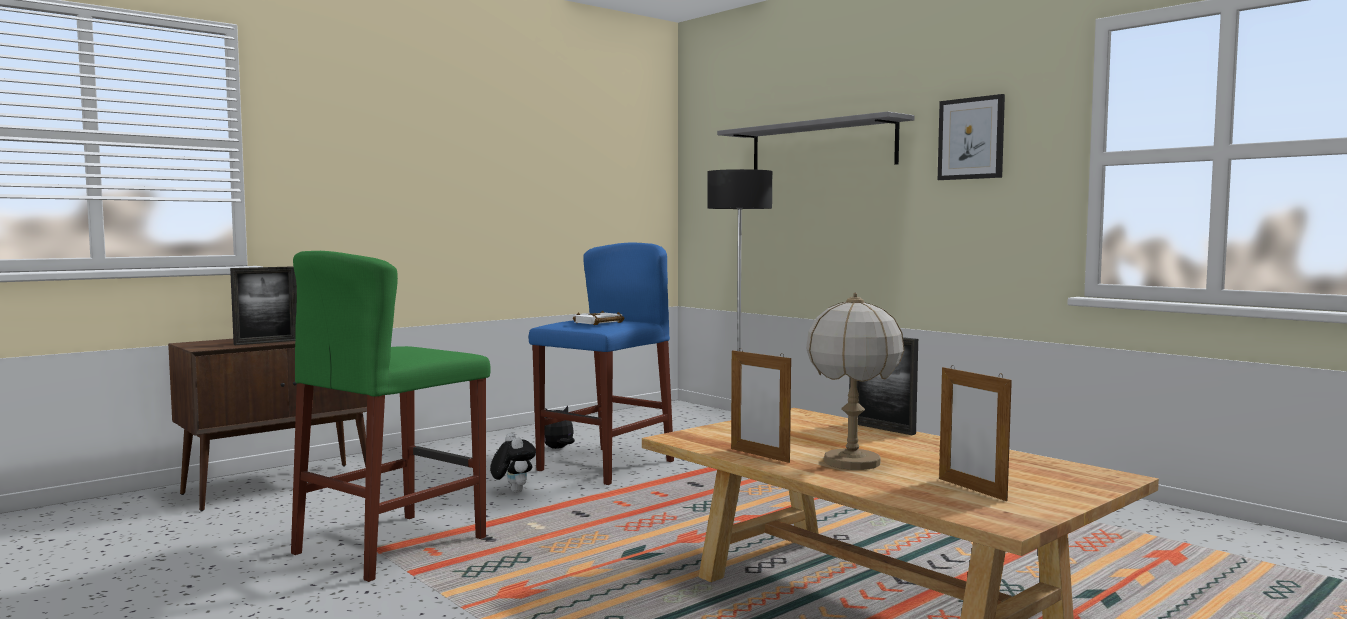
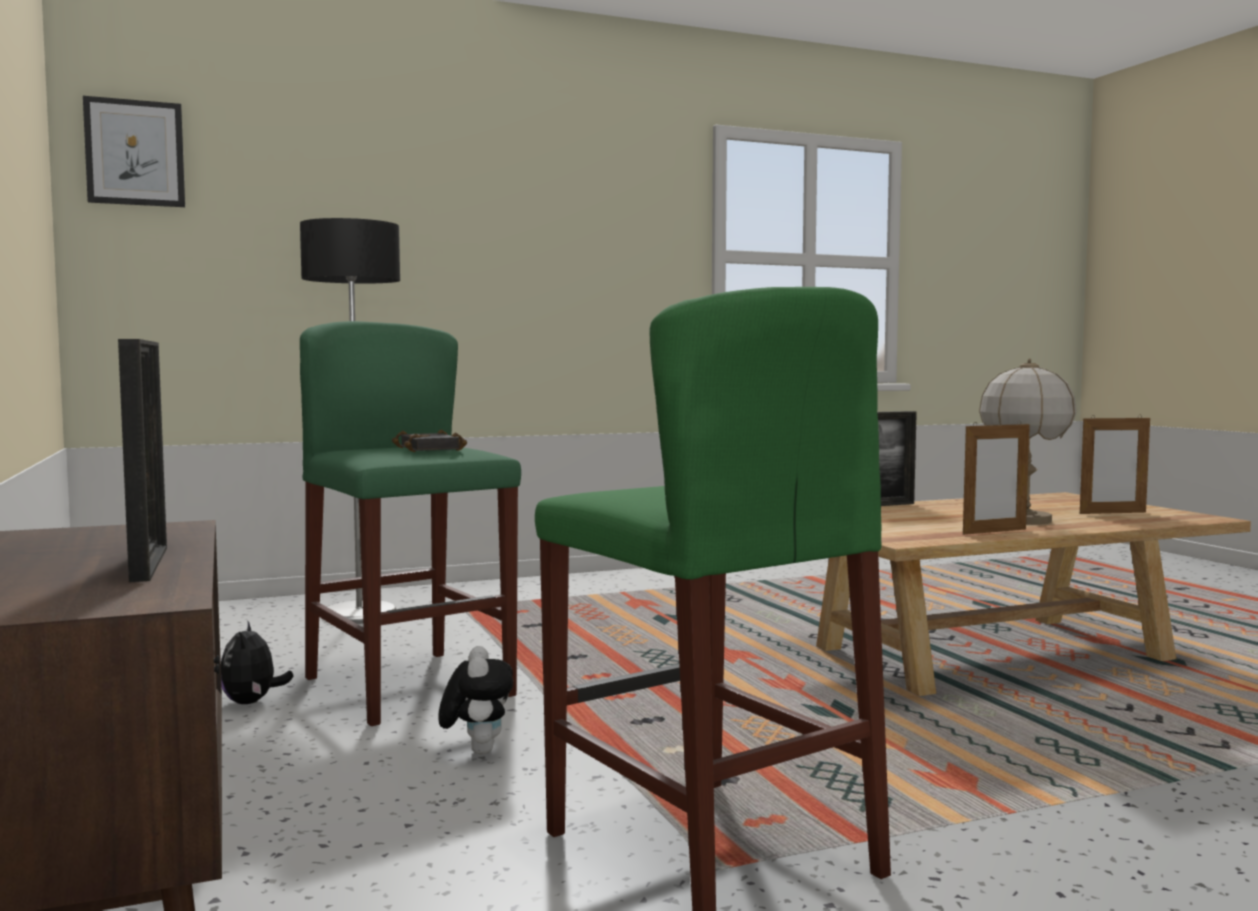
camera: 70 degrees left, 0 degrees up
(513, 491) = (477, 750): plush toy -> plush toy turned 90 degrees clockwise
(598, 323) = (432, 449): white book -> black book
(605, 465) = (409, 686): blue stool -> green stool
(821, 147) = (386, 205): grey shelf -> none
(971, 138) = (596, 221): picture -> picture (135, 153)

